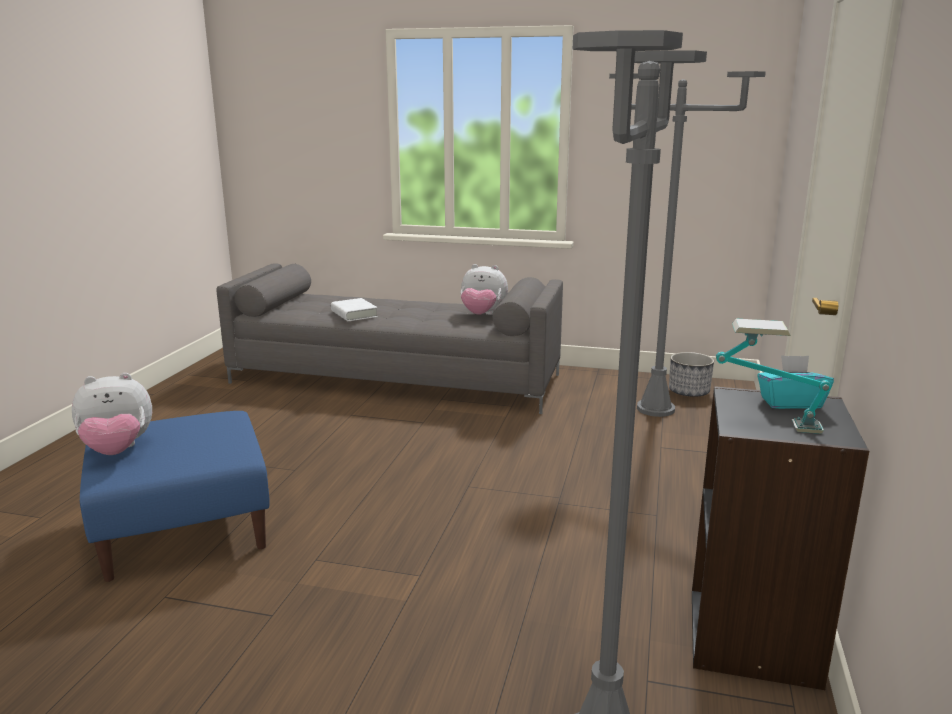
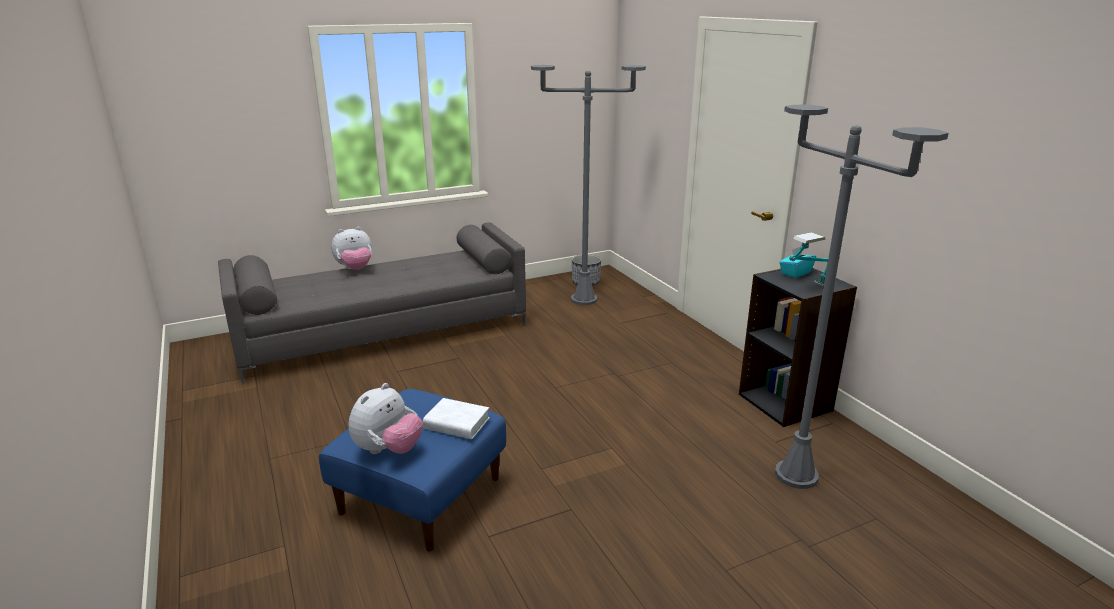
camera: 40 degrees left, 5 degrees up
(354, 314) = (354, 288): white book -> white book (456, 424)
(482, 315) = (452, 263): plush toy -> plush toy (355, 269)

